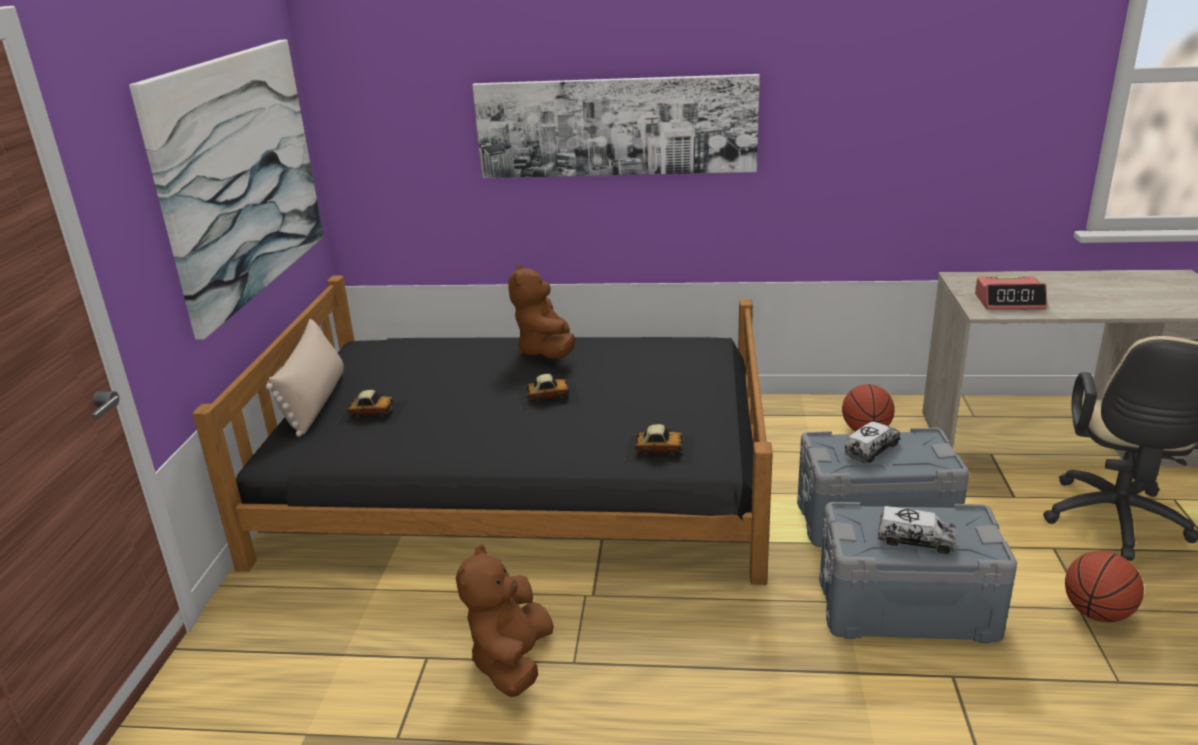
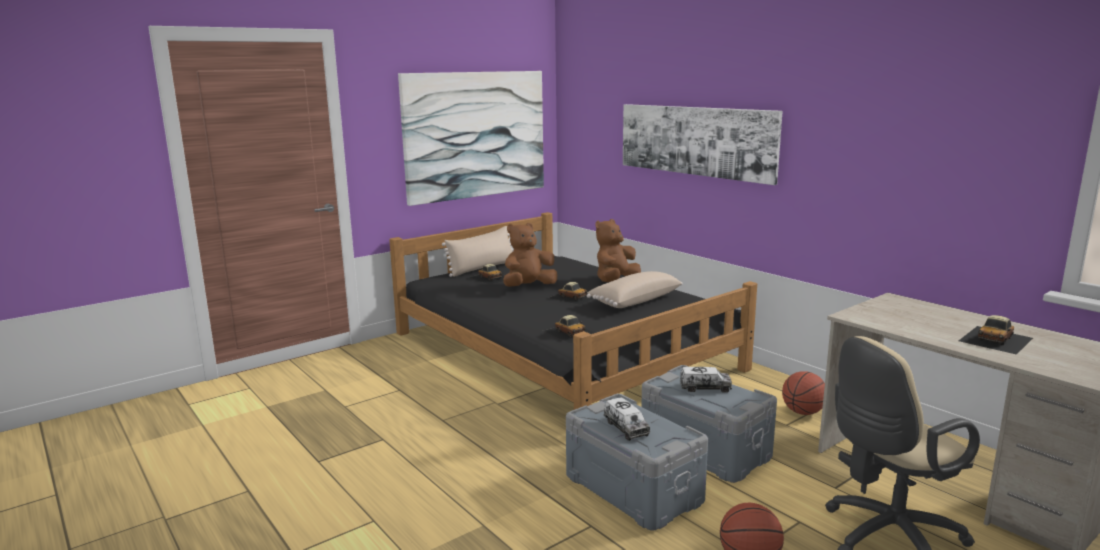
camera: 45 degrees right, 10 degrees down
(512, 661) = (423, 407): brown plush toy -> brown plush toy (528, 287)
(626, 371) = (634, 301): none -> beige pillow
(1009, 302) = (889, 318): alarm clock -> none
(1108, 294) = (996, 339): none -> toy car

